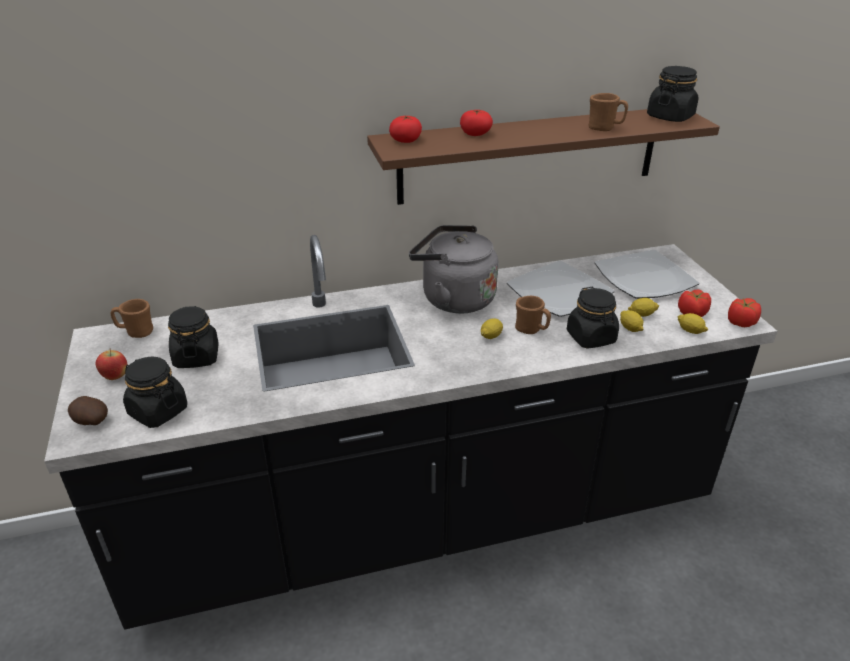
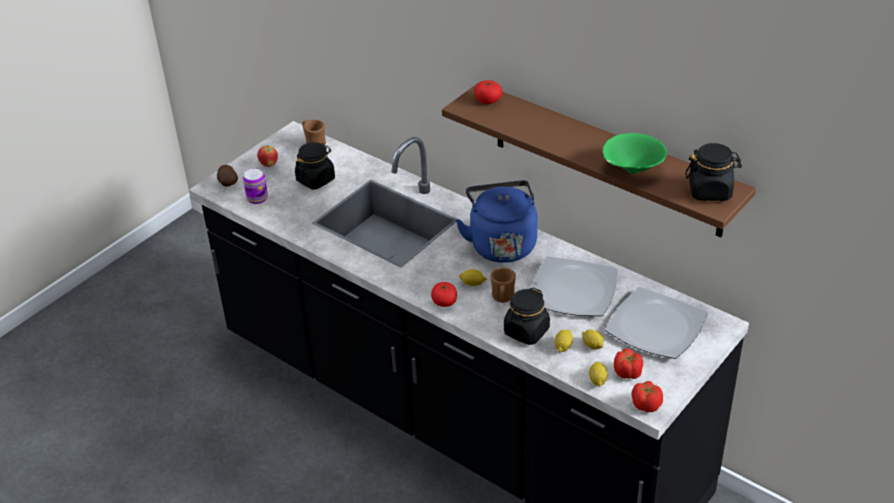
camera: 55 degrees right, 5 degrees up
(158, 411) = (257, 198): black jar -> can
(453, 298) = (501, 244): grey kettle -> blue kettle
(475, 133) = (539, 120): tomato -> tomato (444, 301)
(605, 128) = (631, 170): brown mug -> green bowl

